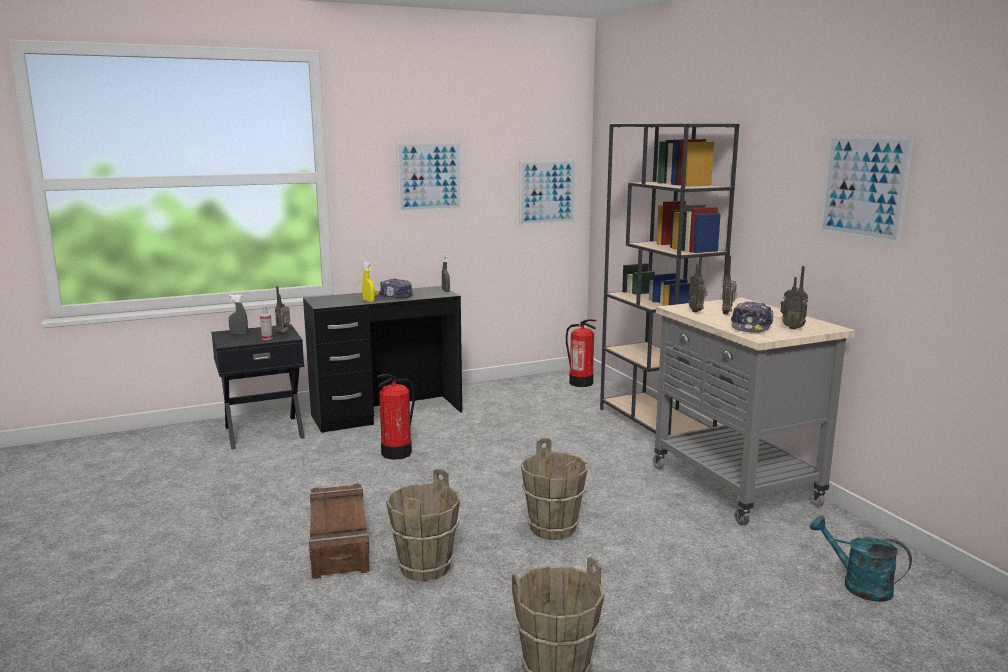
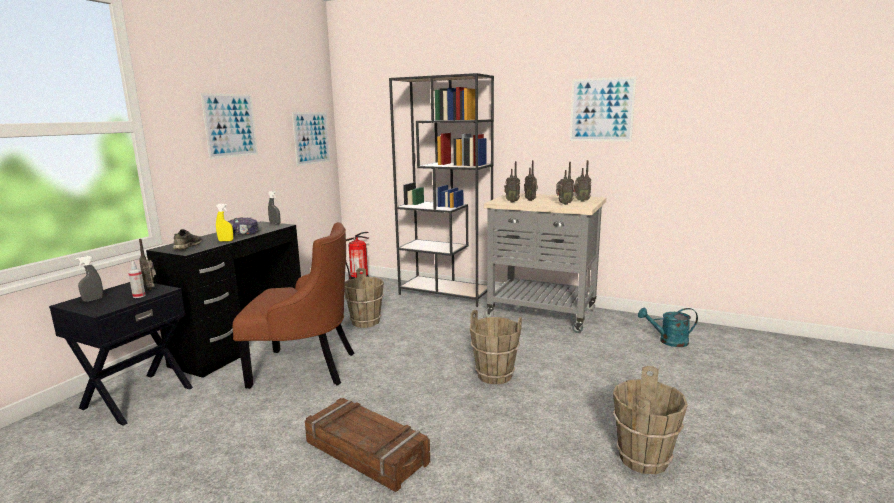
camera: 40 degrees left, 0 degrees up
(333, 300) = (187, 246): none -> grey shoe
(397, 453) = (302, 369): fire extinguisher -> brown chair
(424, 567) = (462, 439): brown bucket -> brown bucket (365, 322)
(751, 327) = (563, 204): cap -> radio

